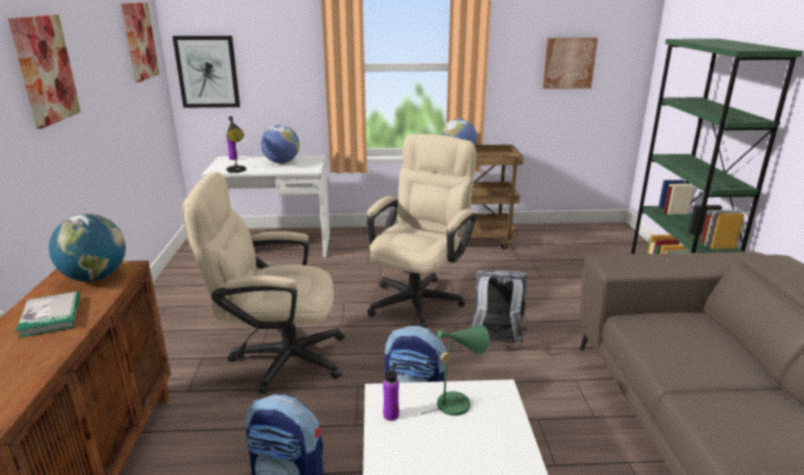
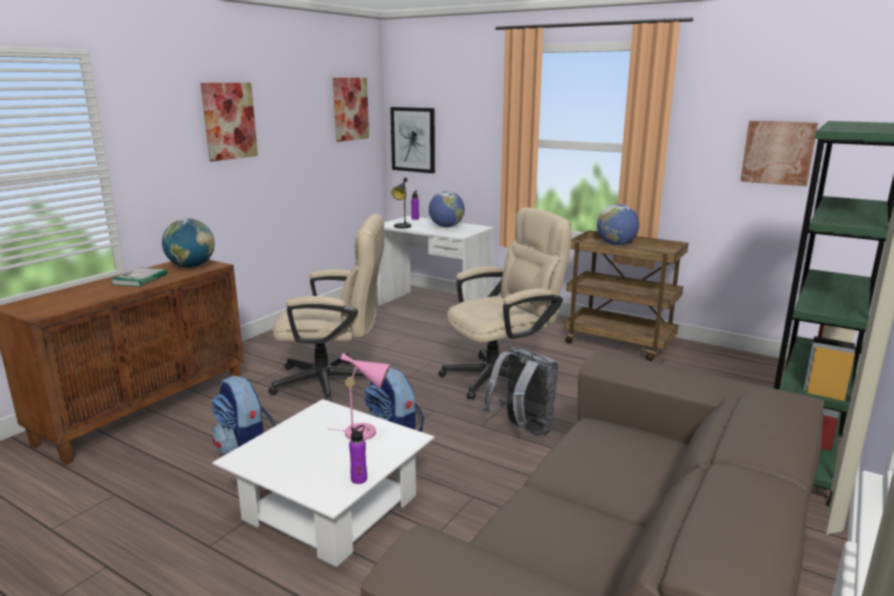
camera: 35 degrees right, 5 degrees down
(277, 358) = (334, 382): beige office chair -> beige office chair turned 150 degrees clockwise
(391, 415) = (309, 422): purple bottle -> purple bottle (359, 479)
(457, 402) = (365, 433): green table lamp -> pink table lamp

